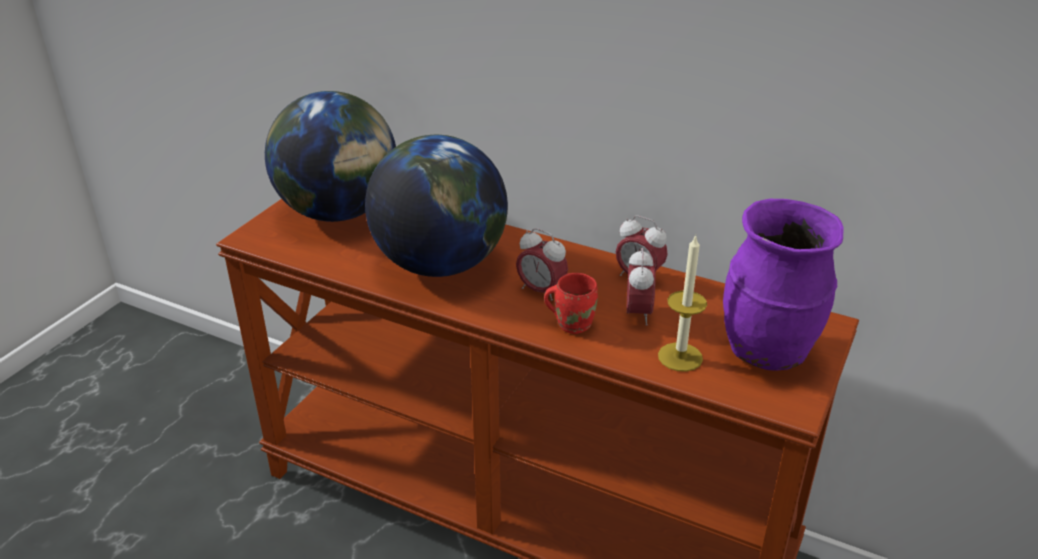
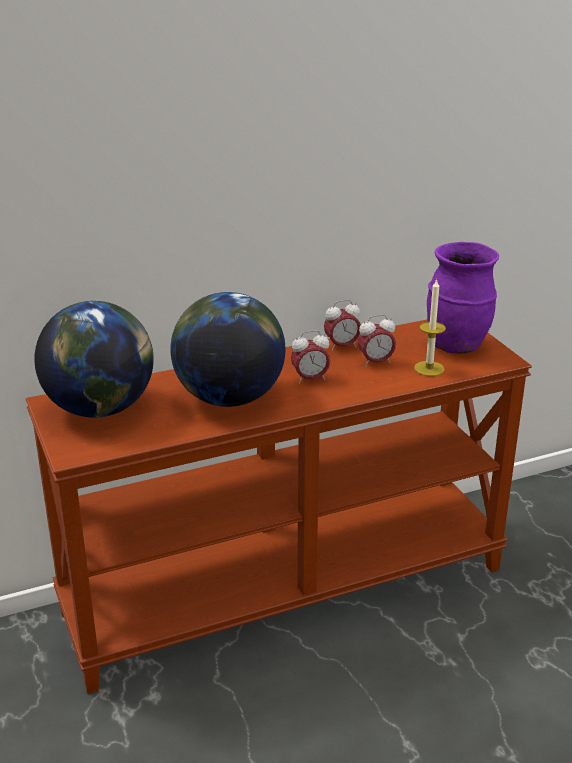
camera: 50 degrees left, 5 degrees down
(572, 323) = (355, 383): red mug -> none
(638, 314) = (375, 362): alarm clock -> alarm clock turned 120 degrees clockwise

